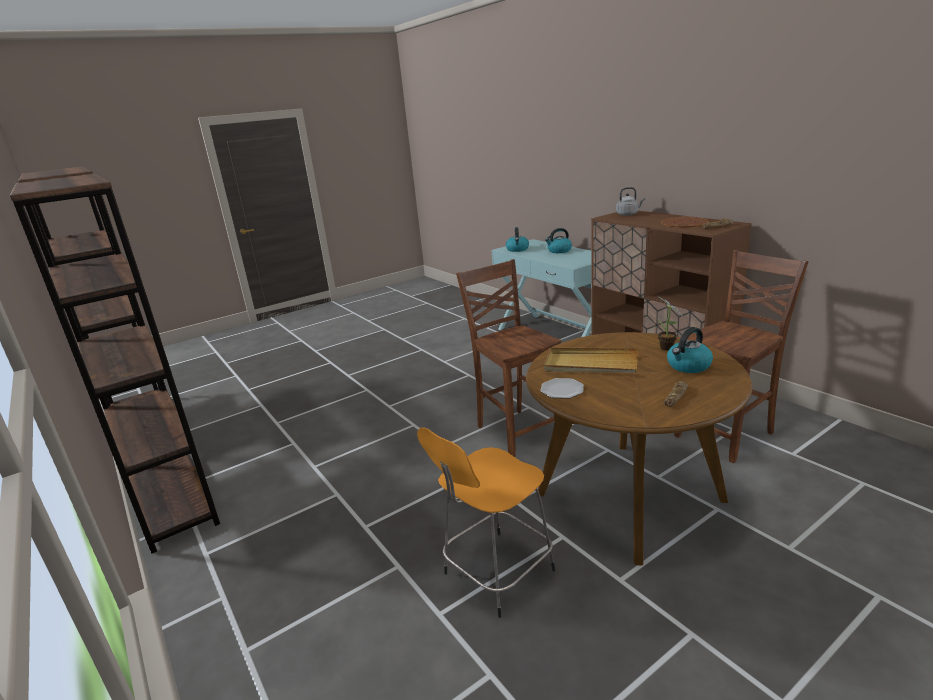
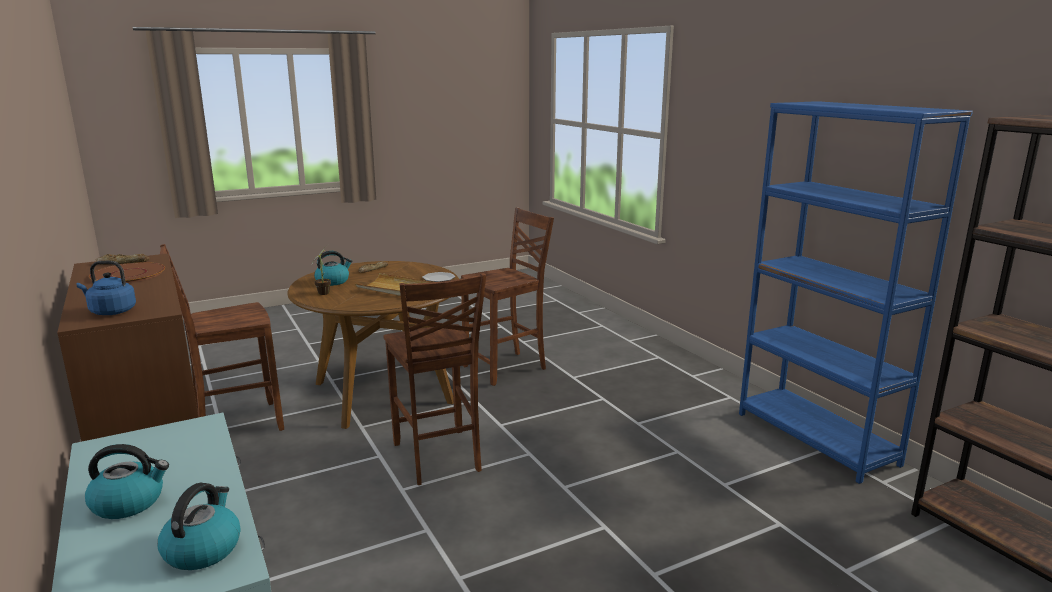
camera: 175 degrees left, 5 degrees down
(172, 500) = (816, 438): brown bookcase -> blue bookcase
(496, 574) = (507, 368): orange stool -> brown chair
(628, 214) = (110, 311): grey kettle -> blue kettle

